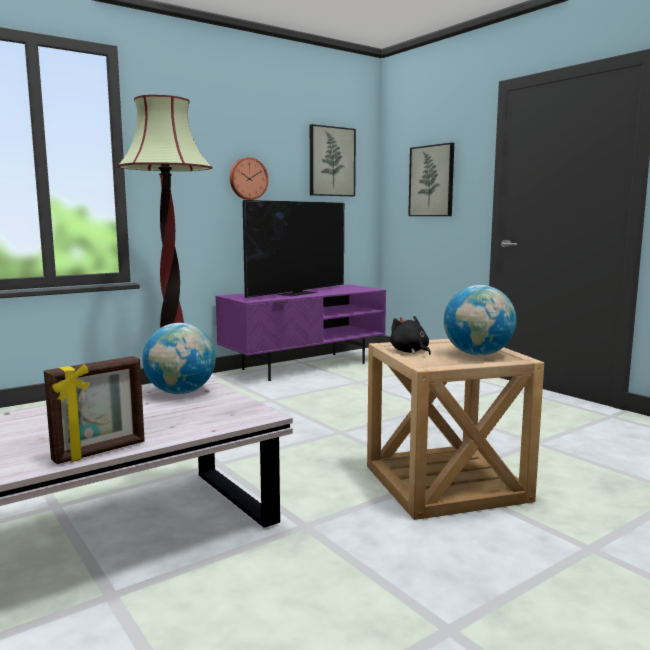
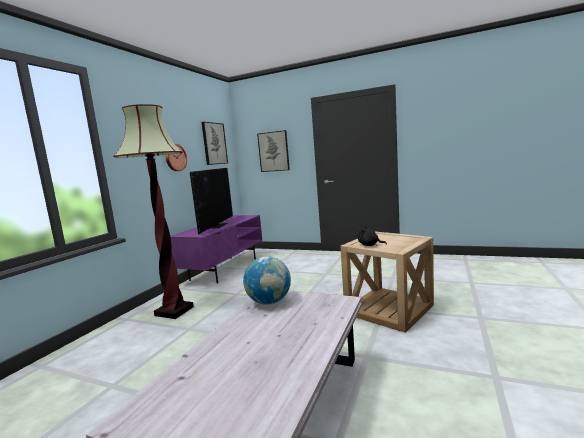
camera: 30 degrees left, 0 degrees up
(100, 452) = (315, 354): picture frame -> none
(478, 354) = (399, 239): globe -> none

